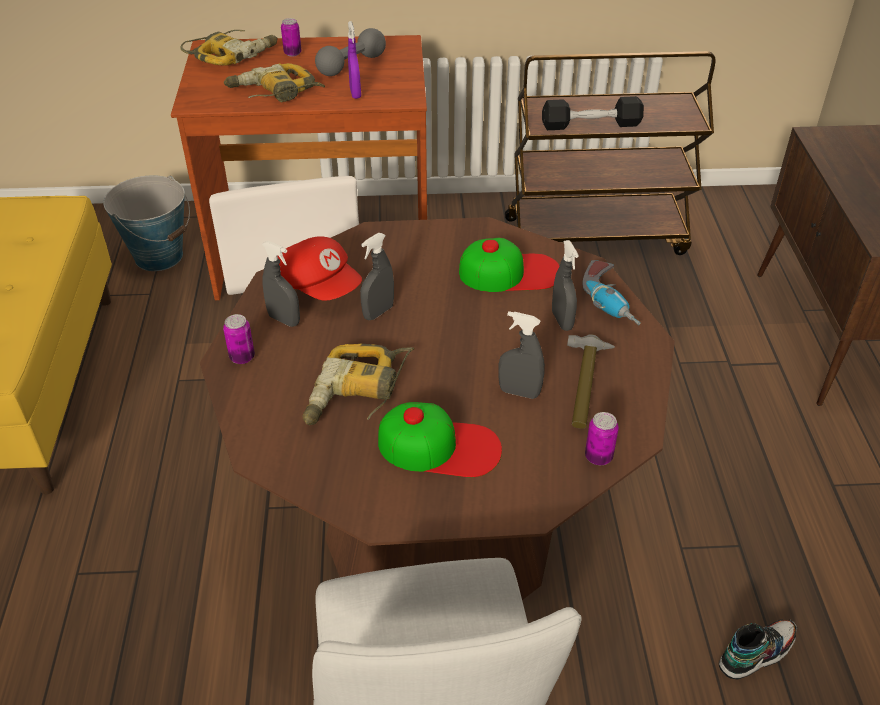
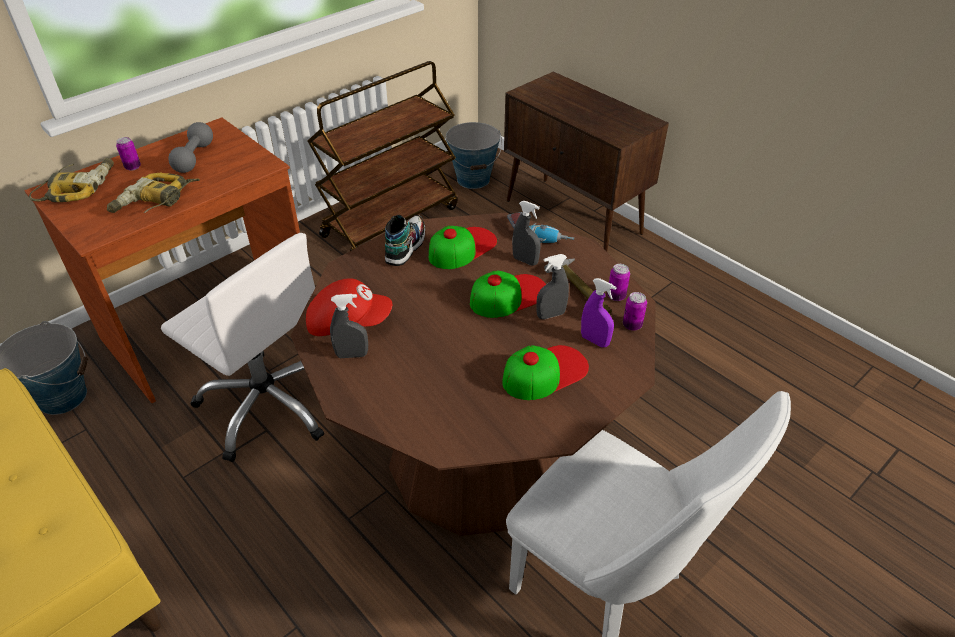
camera: 40 degrees left, 0 degrees up
(242, 357) = (353, 395): can -> can (616, 296)
(355, 93) = (223, 176): purple spray bottle -> purple spray bottle (594, 341)
(358, 394) = (460, 372): power drill -> none
(378, 312) = (410, 315): grey spray bottle -> none
(498, 347) = (508, 296): none -> cap
(591, 124) = (376, 139): black dumbbell -> none
(740, 232) = (473, 179): none -> bucket
(756, 653) = (698, 409): shoe -> shoe (405, 246)

